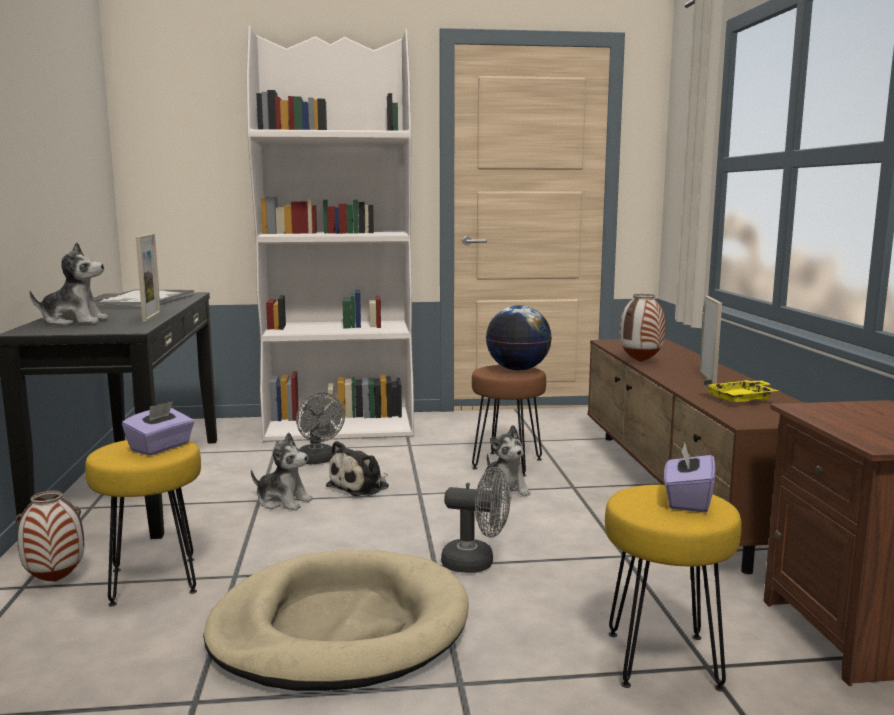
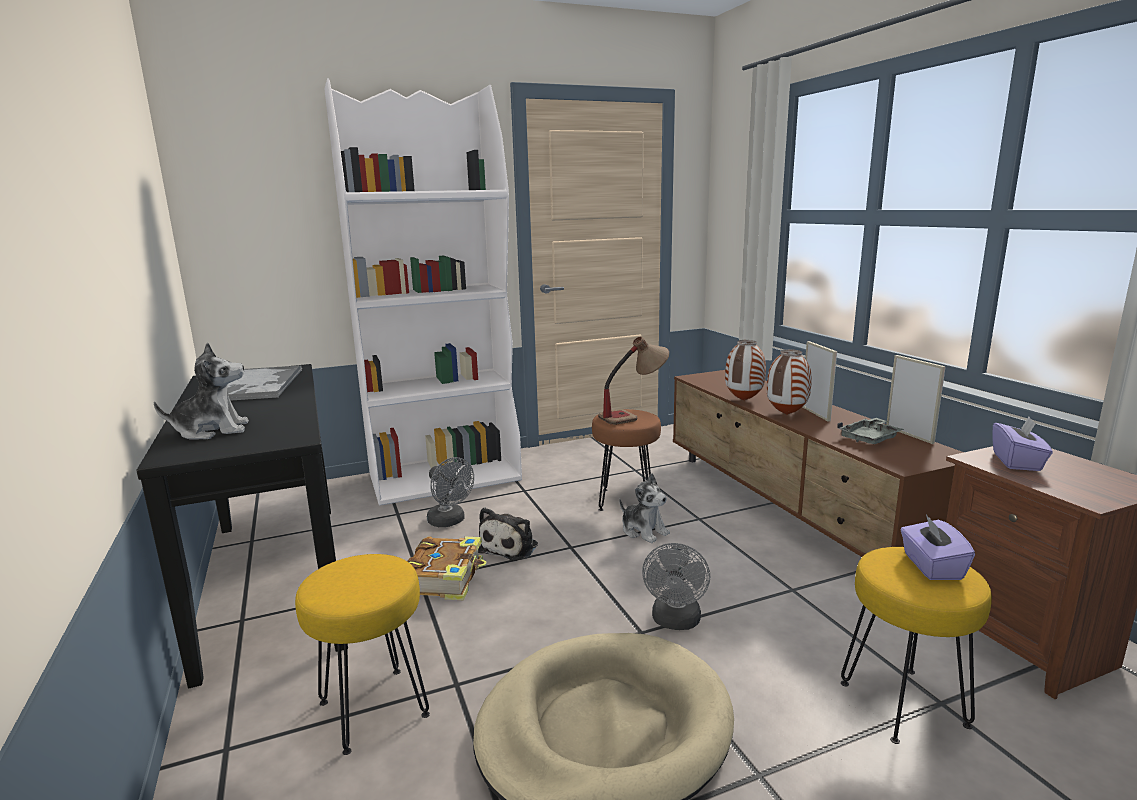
camera: 15 degrees left, 5 degrees up
(56, 580) = (262, 731): vase -> vase (786, 414)
(151, 317) = (296, 413): picture frame -> picture frame (909, 435)
(161, 447) = (376, 574): purple tissue box -> purple tissue box (1017, 462)
(283, 501) = (446, 578): plush toy -> book
(476, 563) = (676, 622): grey fan -> grey fan turned 105 degrees clockwise
(518, 369) = (634, 415): globe -> table lamp
(742, 400) = (870, 438): yellow tray -> grey tray

